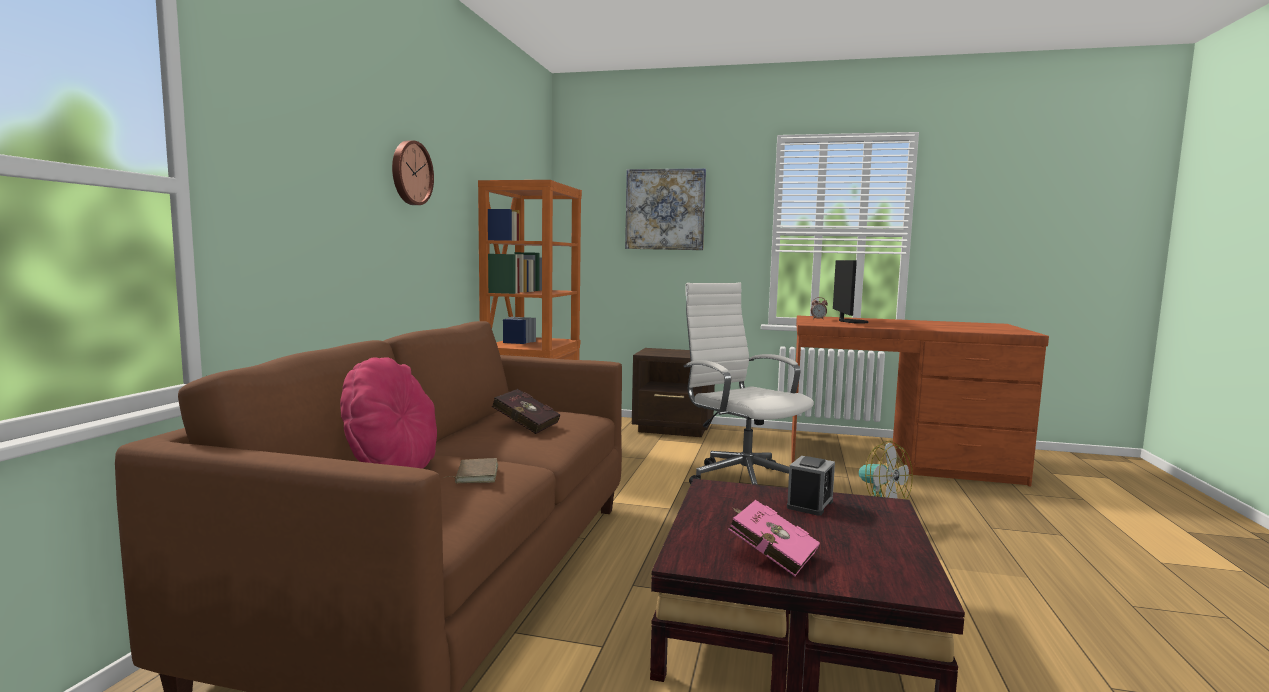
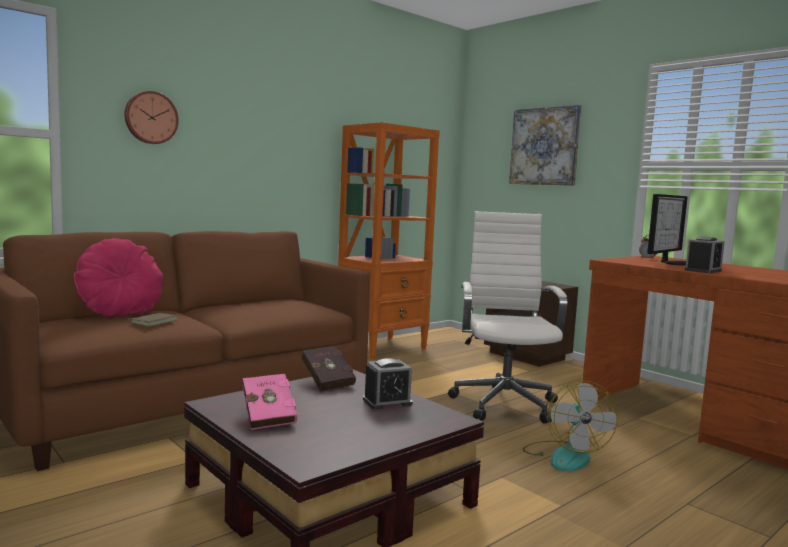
camera: 35 degrees right, 0 degrees up
(410, 173) = (262, 122): wall clock -> wall clock (150, 118)
(524, 426) = (262, 307): red book -> red book (327, 381)
(899, 327) = (703, 270): none -> alarm clock

